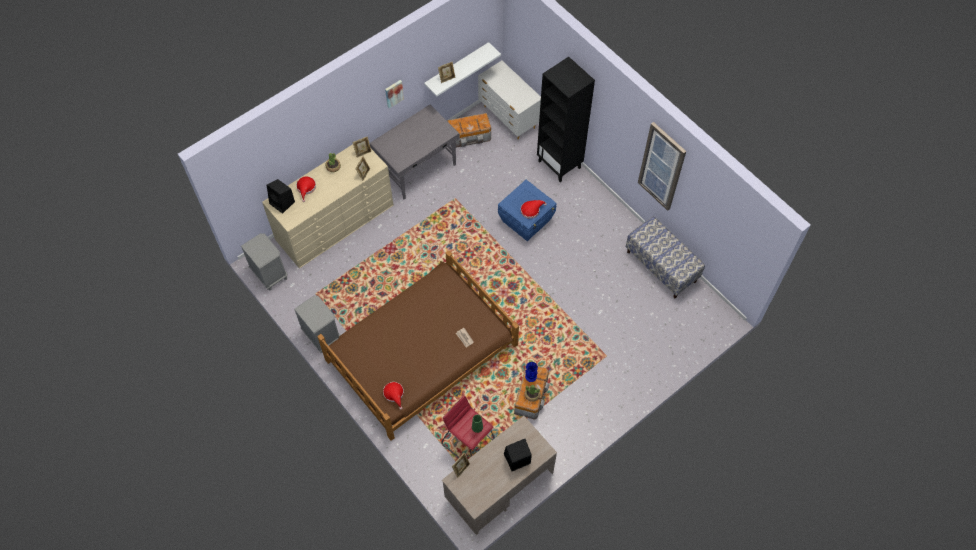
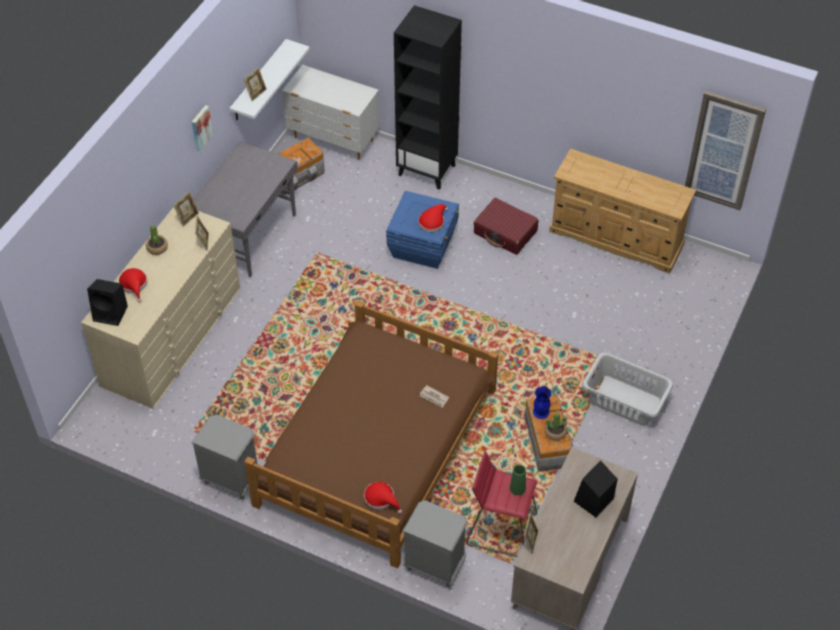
camera: 25 degrees left, 10 degrees down
(270, 274) = (115, 431): grey nightstand -> grey nightstand (434, 565)
(587, 232) = (505, 232): none -> red suitcase
(599, 388) = (624, 401): none -> grey laundry basket
(661, 266) = (617, 238): bench -> beige dresser
(662, 166) = (585, 97): picture -> picture (723, 150)

